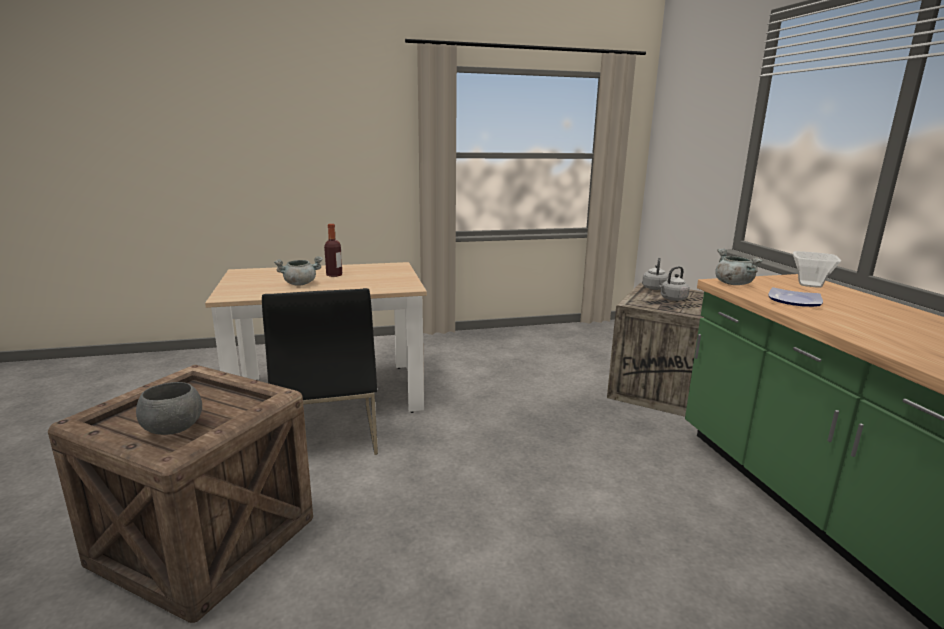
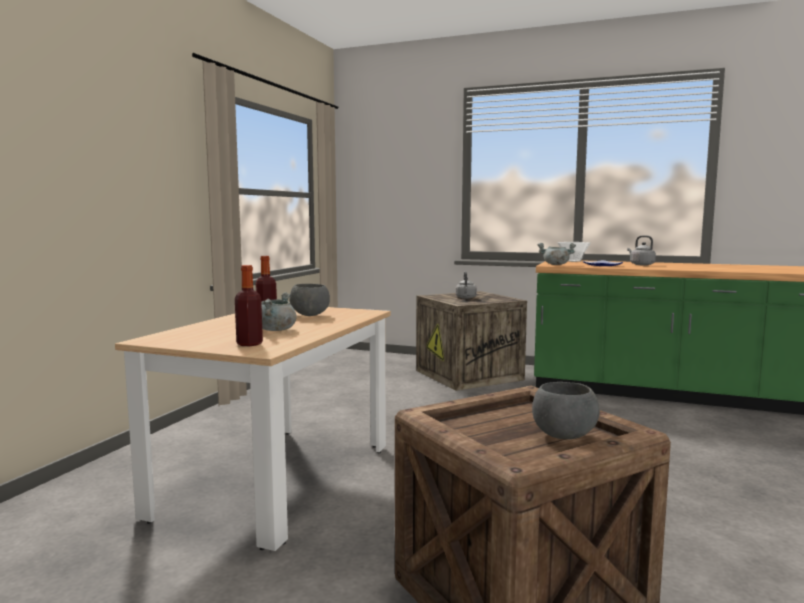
camera: 55 degrees left, 10 degrees down
(246, 289) = (249, 344): none -> bottle
(327, 434) = (367, 497): black chair -> none
(368, 278) = (309, 315): none -> grey bowl
(654, 288) = (435, 296): grey kettle -> grey kettle (640, 264)

